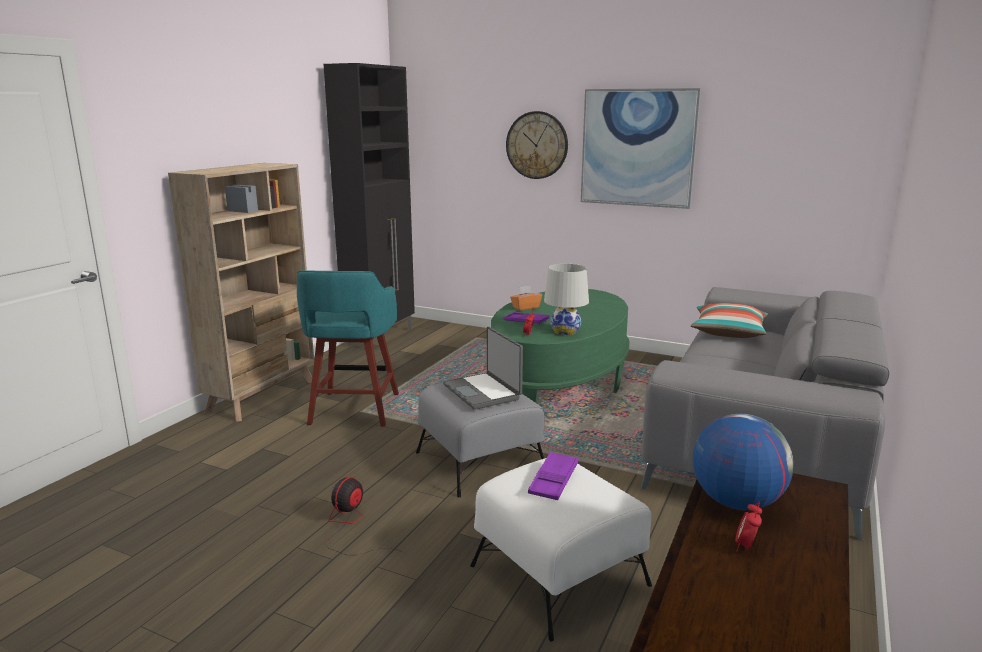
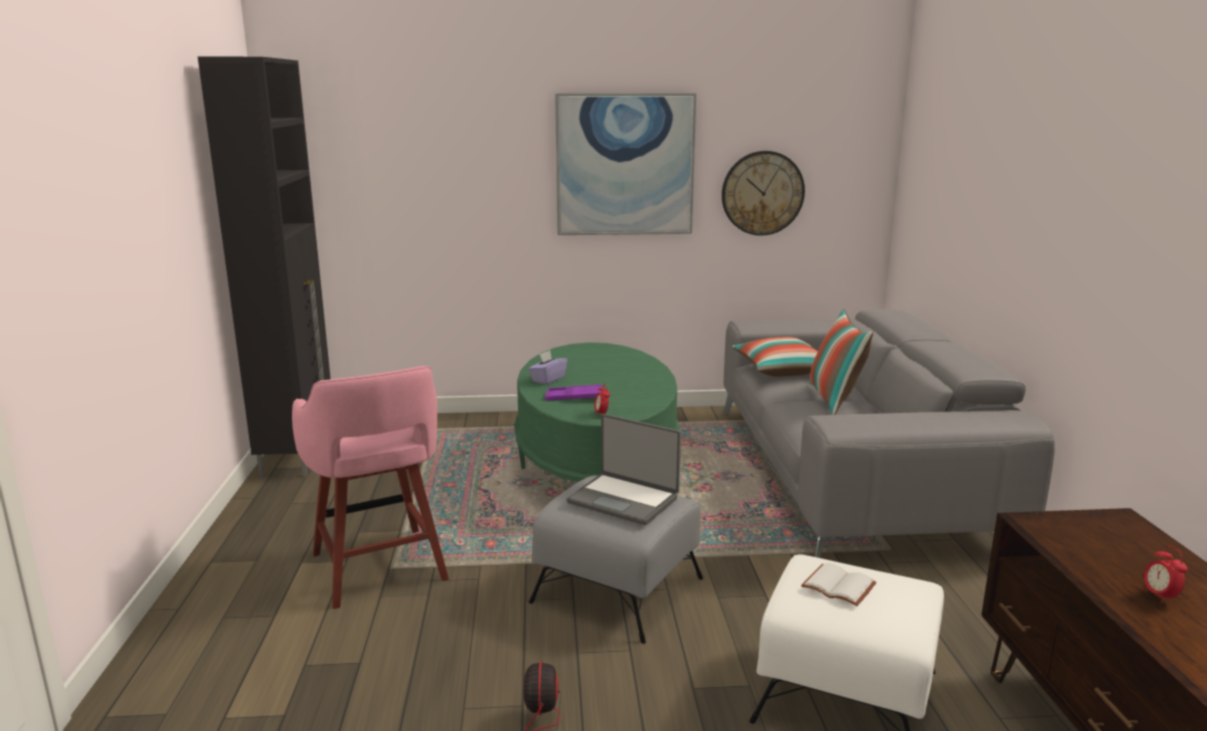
camera: 30 degrees left, 0 degrees up
(263, 396) = (212, 585): beige bookcase -> none
(354, 410) = (379, 569): turquoise stool -> pink stool
(525, 307) = (548, 379): orange tissue box -> purple tissue box
(537, 145) = (491, 165): wall clock -> wall clock (762, 193)
(553, 480) = (840, 586): purple tray -> white book
(565, 331) = (635, 401): white table lamp -> none
(736, 502) = (1089, 554): globe -> none
(743, 360) = (835, 399): none -> pillow

